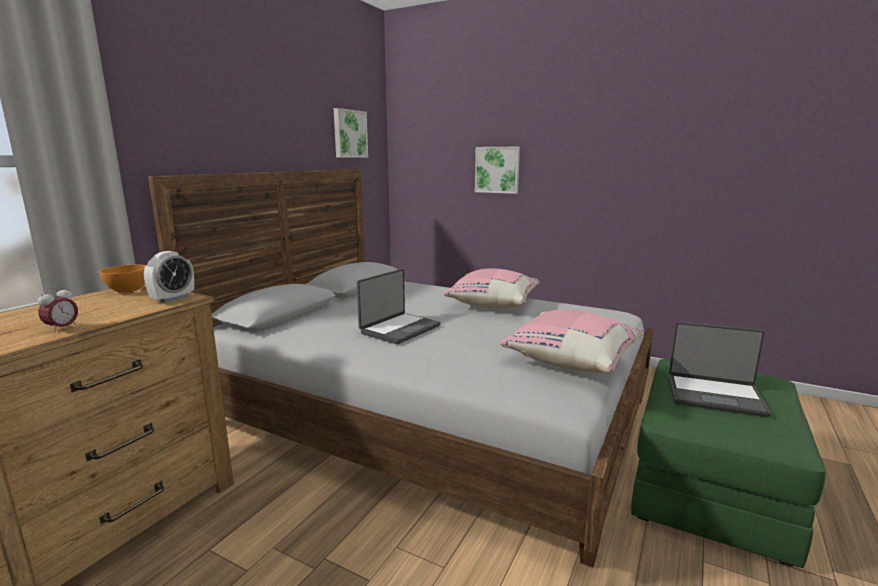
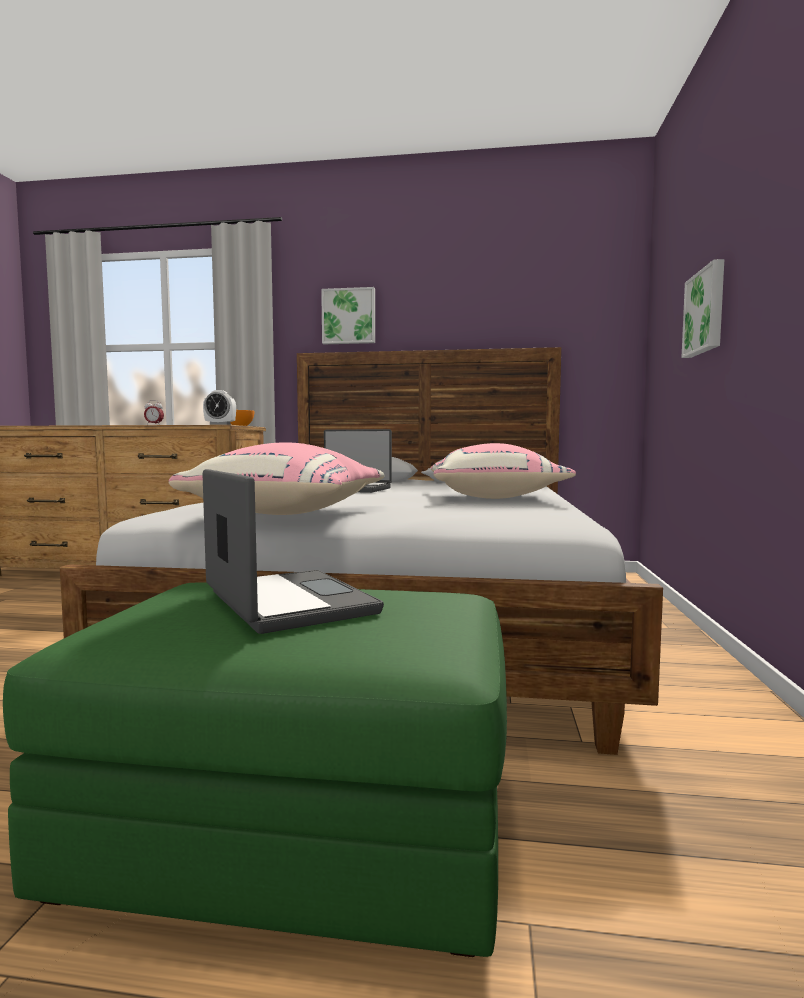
camera: 70 degrees right, 10 degrees down
(349, 134) = (557, 307): picture -> picture (349, 316)
(714, 395) = (285, 603): laptop -> laptop turned 150 degrees clockwise

